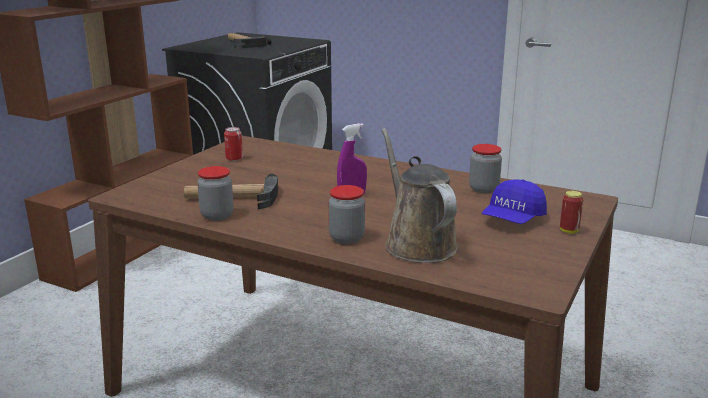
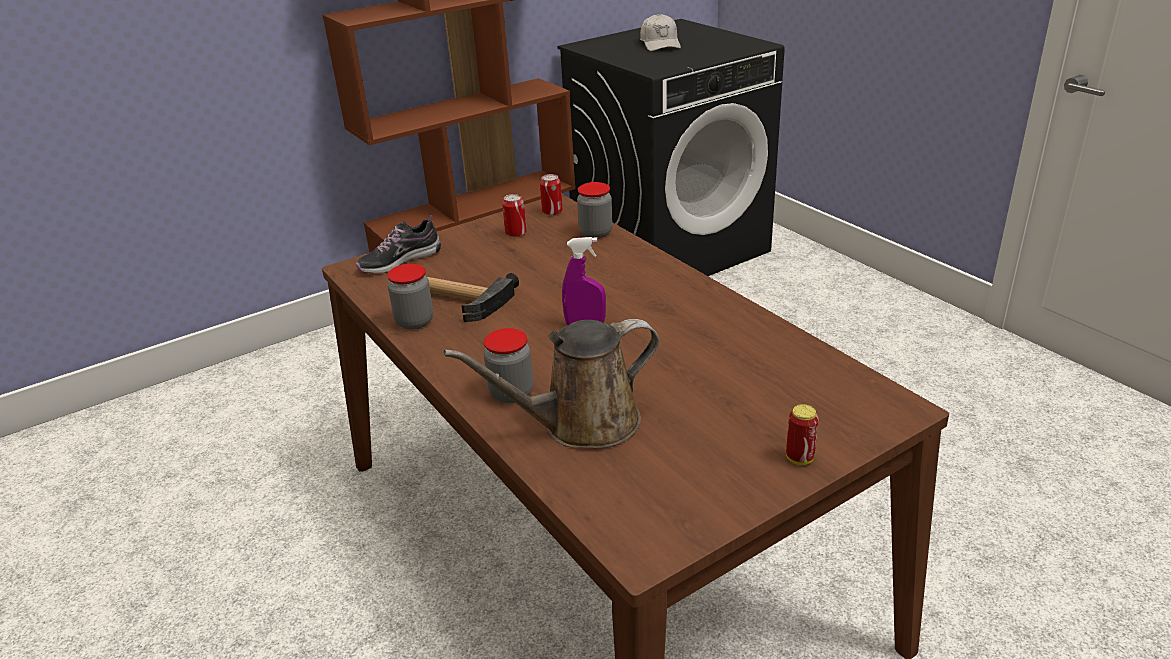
camera: 30 degrees right, 10 degrees up
(156, 186) = (400, 261): none -> shoe
(242, 44) = (660, 44): hammer -> white cap
(247, 145) = (552, 212): none -> can
(417, 243) = (581, 424): brown watering can -> brown watering can turned 120 degrees counterclockwise
(483, 189) = (763, 351): jar -> jar (595, 233)
(513, 219) = (744, 416): blue cap -> none

